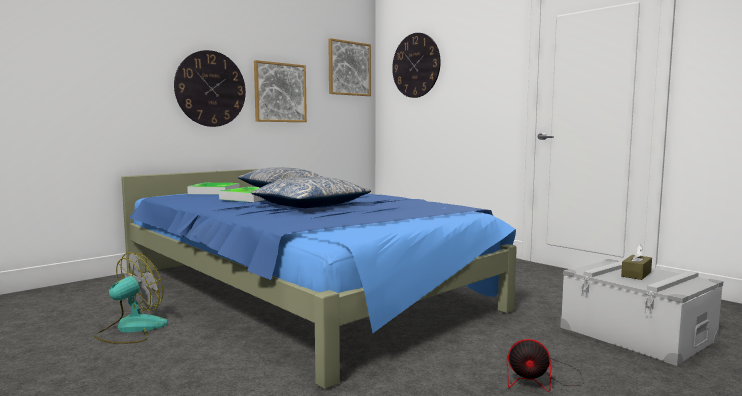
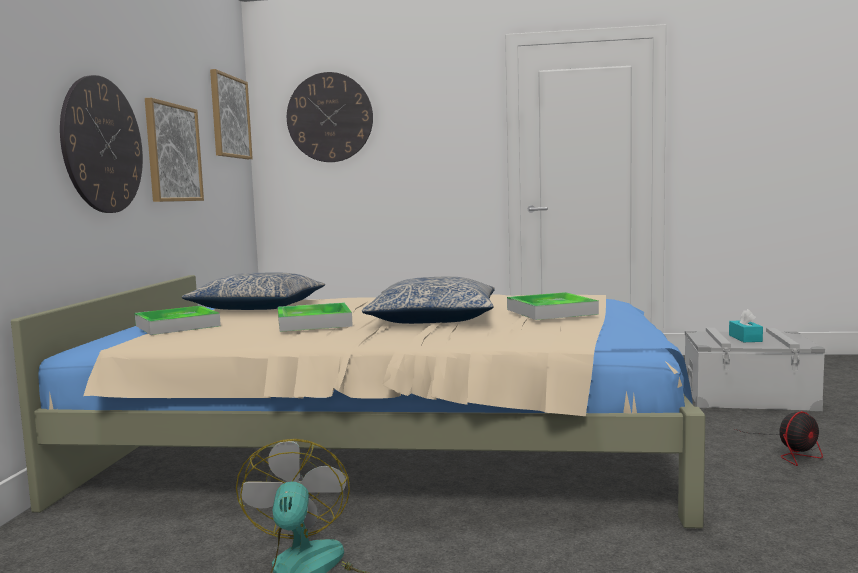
camera: 40 degrees left, 0 degrees up
(300, 291) = (389, 449): blue bed -> beige bed
(374, 211) = (551, 312): none -> tray
(636, 274) = (745, 338): brown tissue box -> turquoise tissue box

